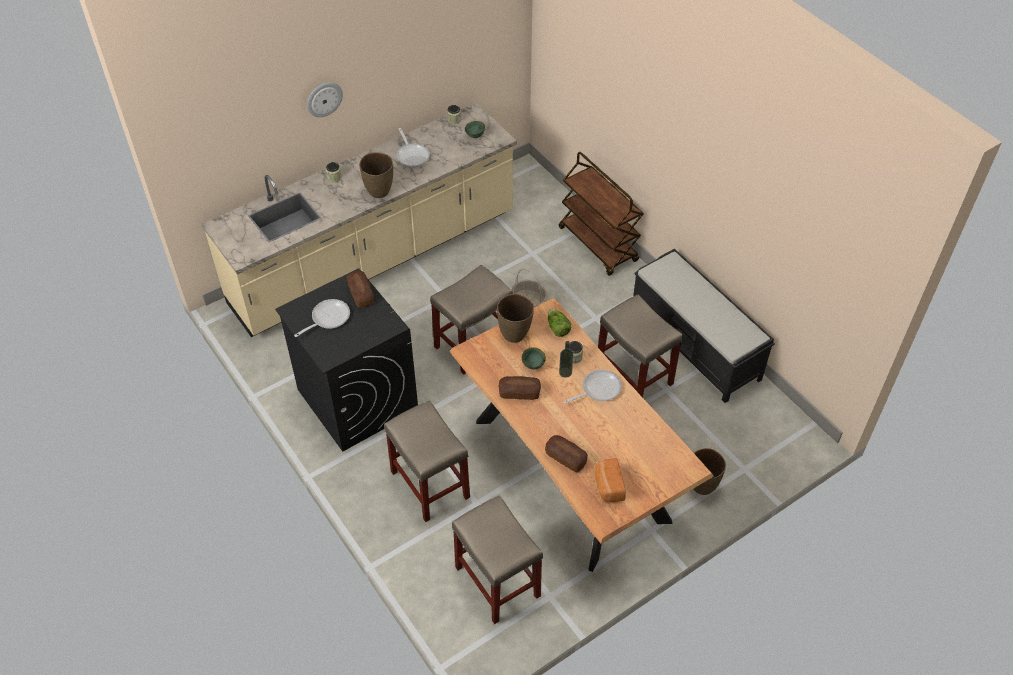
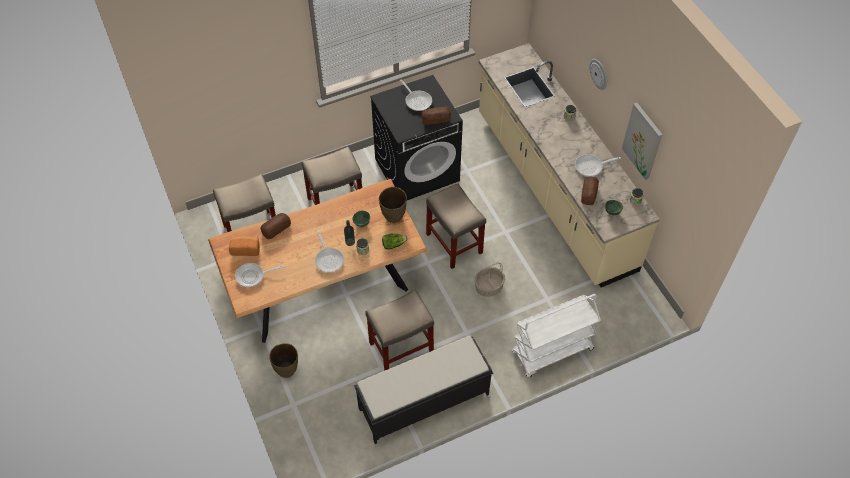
camera: 100 degrees right, 5 degrees up
(379, 192) = (549, 142): brown vase -> none
(415, 73) = (643, 141): none -> picture
(519, 393) = (339, 211): bread -> bread (588, 194)
(598, 244) = (552, 352): brown cart -> white cart
(649, 467) = (253, 276): none -> frying pan

